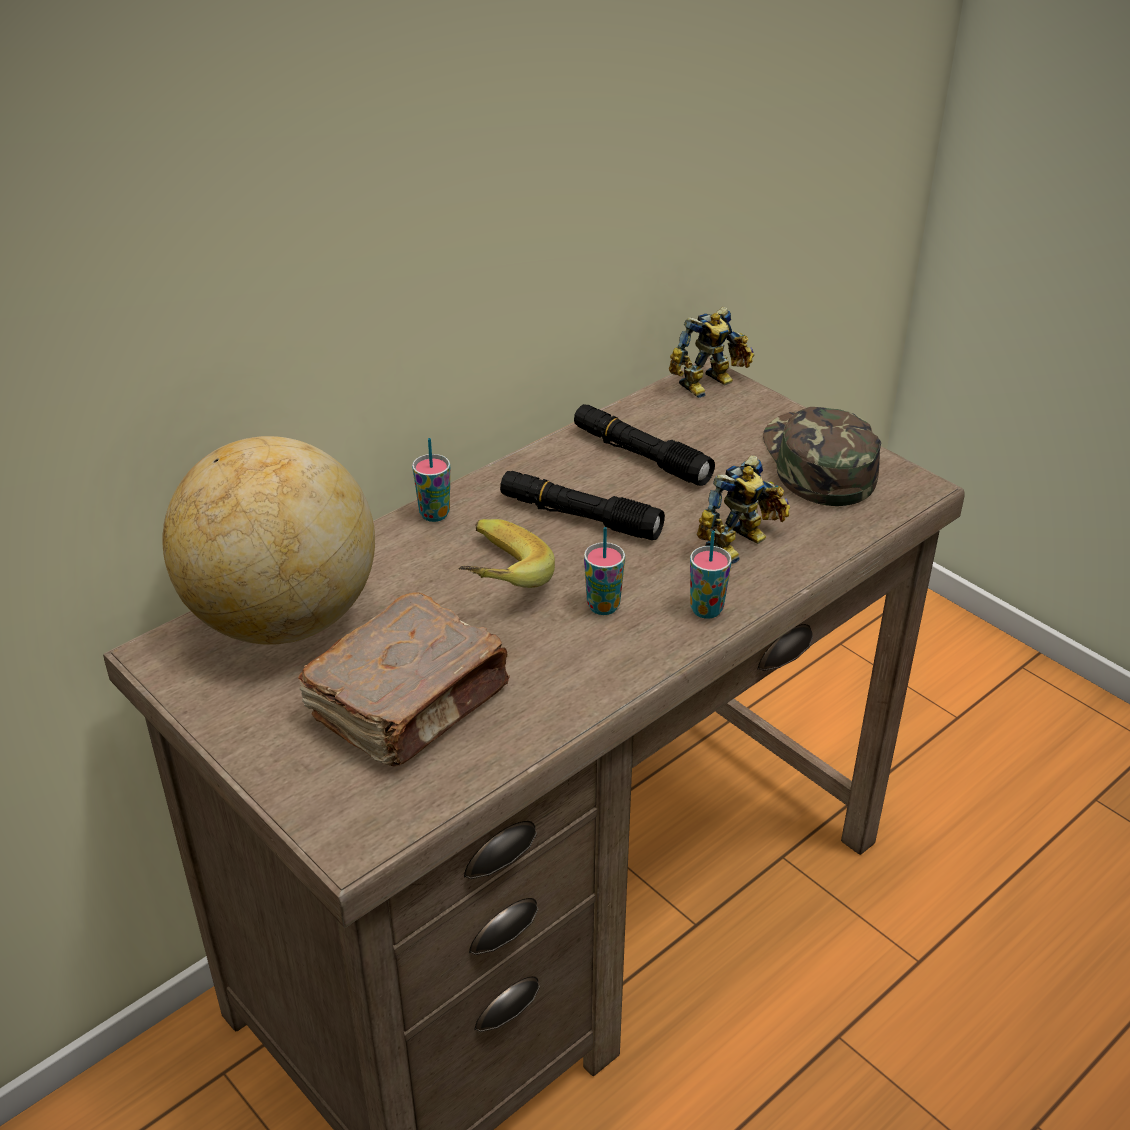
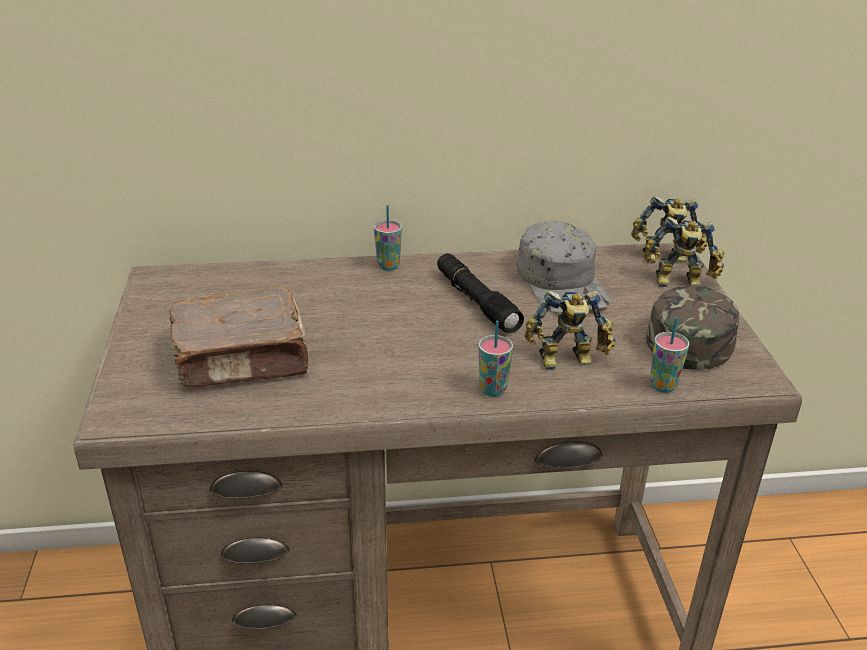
camera: 35 degrees right, 5 degrees down
(282, 619) = (235, 286): globe -> none
(493, 581) = (376, 315): banana -> none
(603, 606) = (426, 358): cup -> cup (663, 386)
(640, 456) = (563, 282): black flashlight -> grey cap
(750, 409) = (680, 283): none -> toy robot

